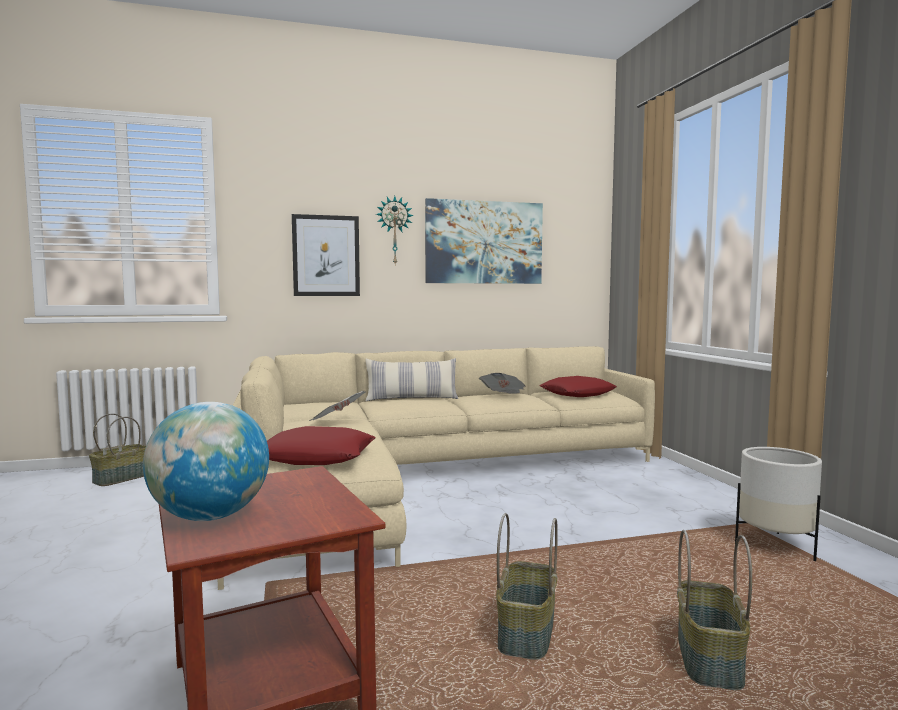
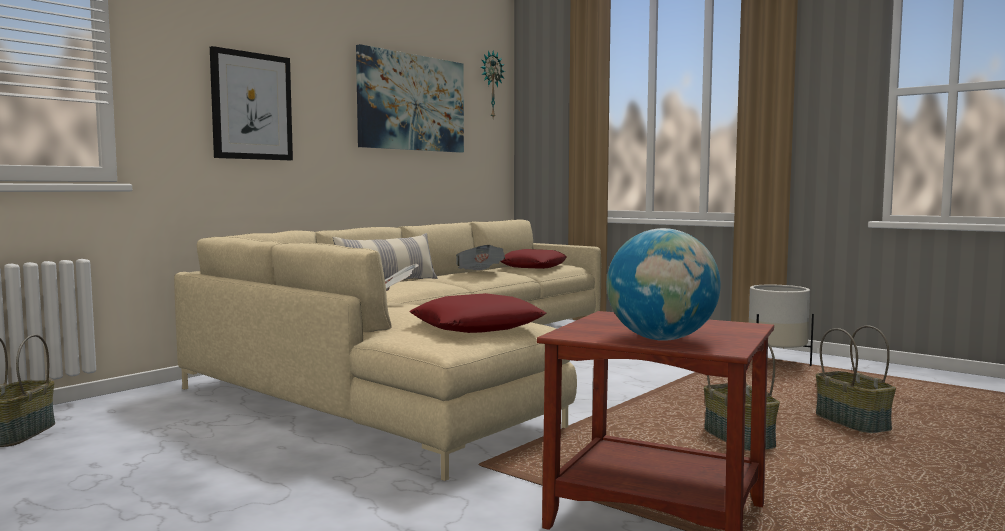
camera: 35 degrees left, 0 degrees up
(394, 230) = (325, 80): wall clock -> wall clock (490, 85)

